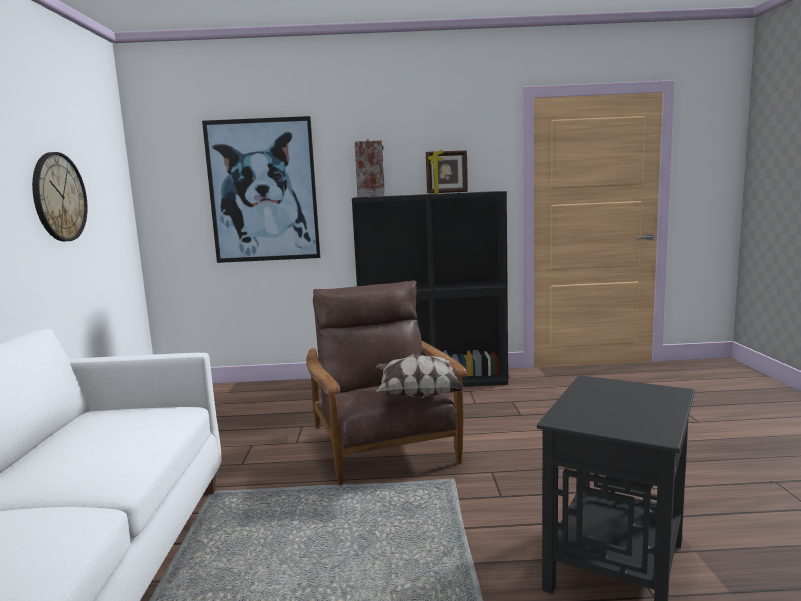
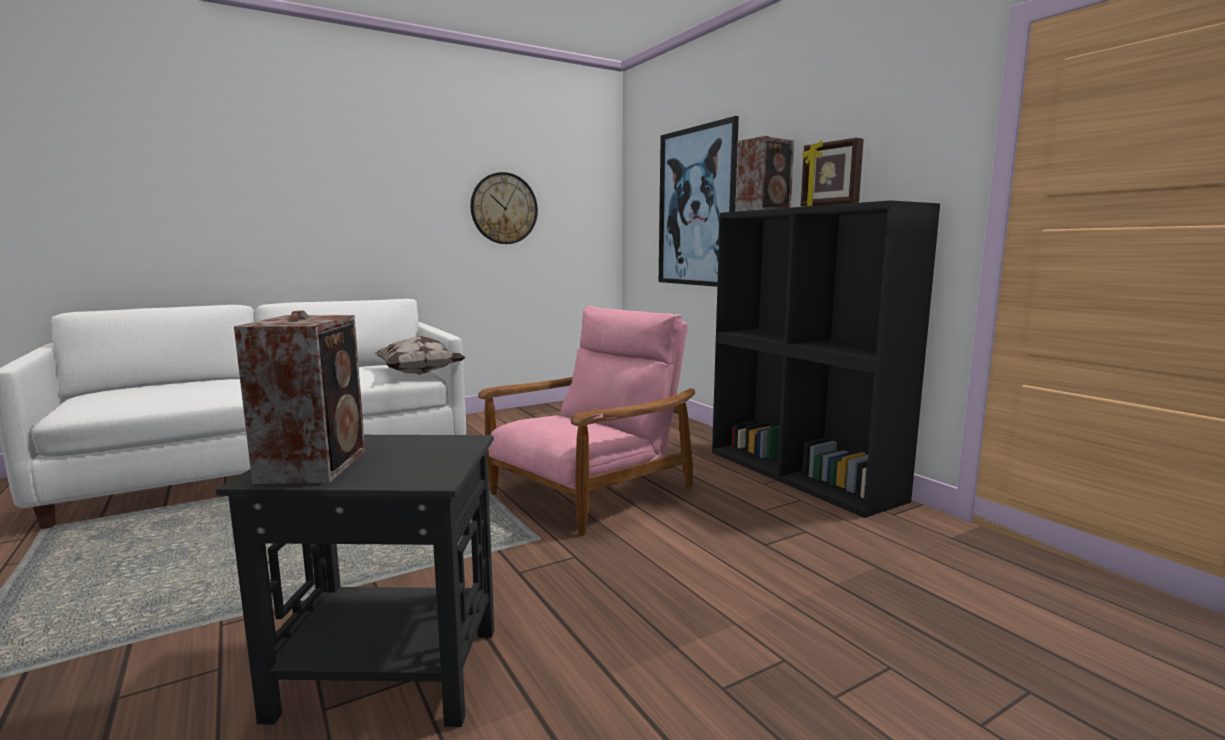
camera: 60 degrees right, 0 degrees up
(383, 445) = (590, 491): brown armchair -> pink armchair
(418, 394) = (564, 435): pillow -> pillow (421, 373)
(632, 419) = (316, 465): none -> speaker

